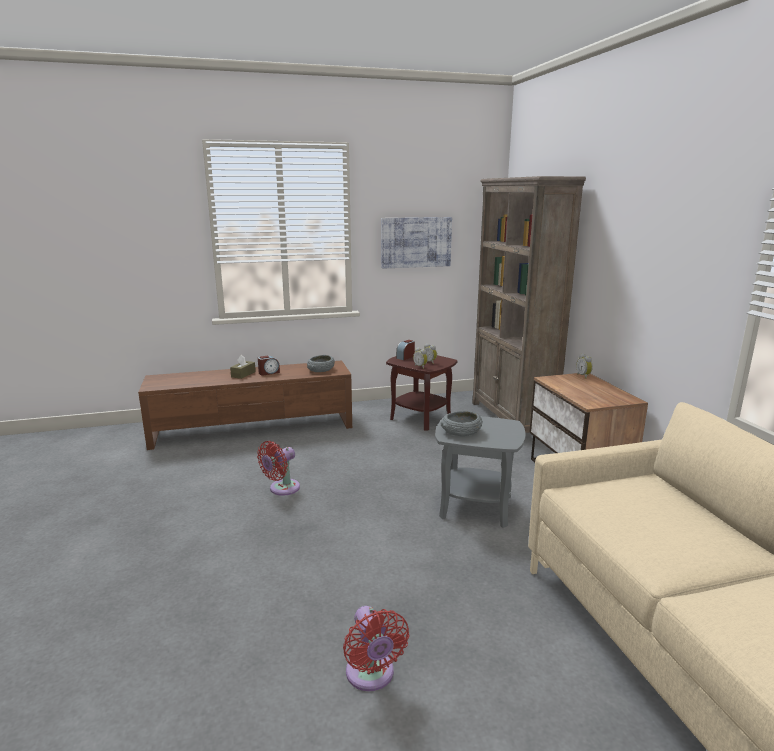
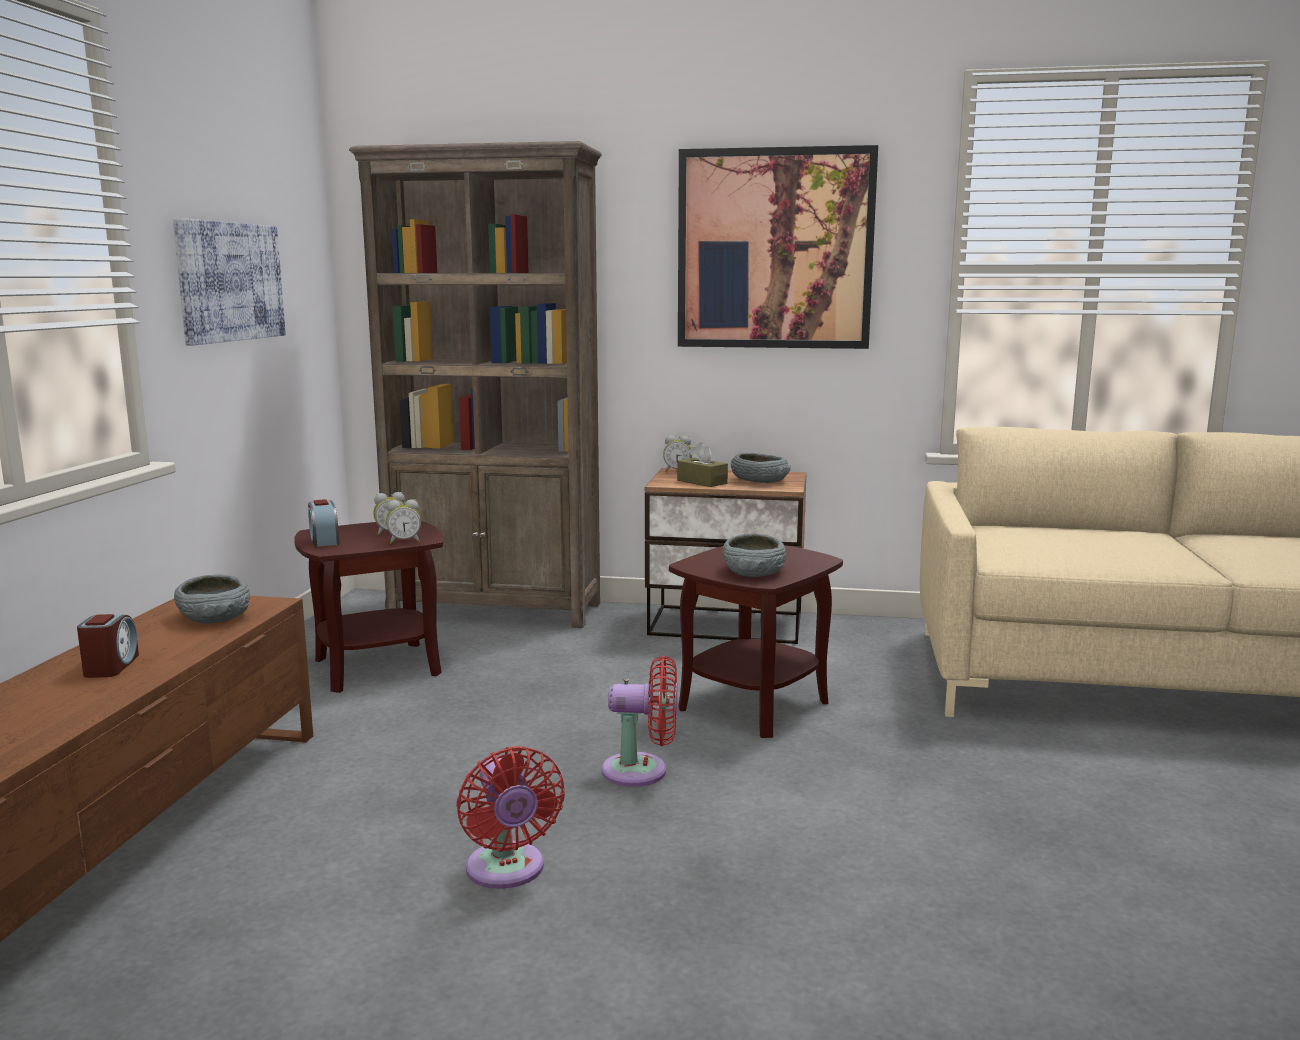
camera: 65 degrees left, 5 degrees down
(243, 374) = (52, 696): brown tissue box -> brown tissue box (702, 482)
(371, 675) = (1163, 885): red fan -> red fan (642, 771)
(476, 506) = (752, 705): grey side table -> brown side table
(597, 395) = (759, 480): none -> grey bowl
(655, 245) = (774, 249): none -> picture

